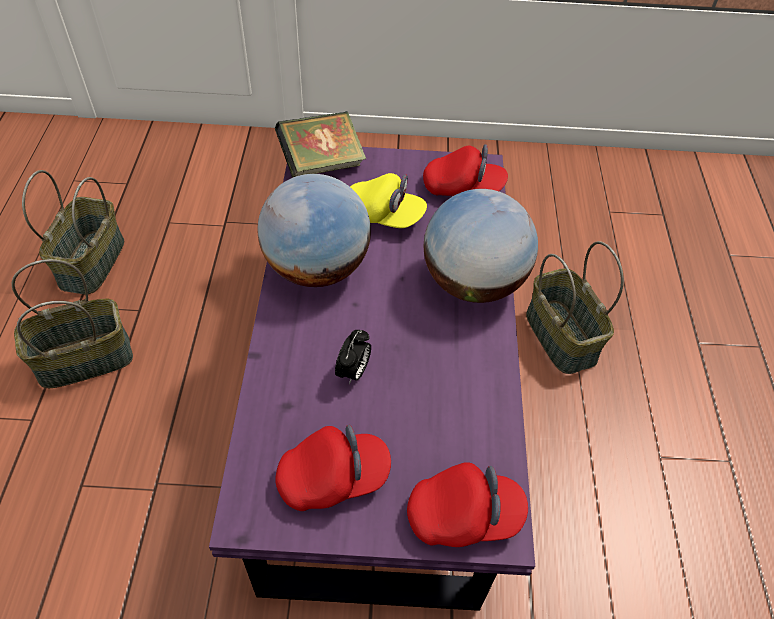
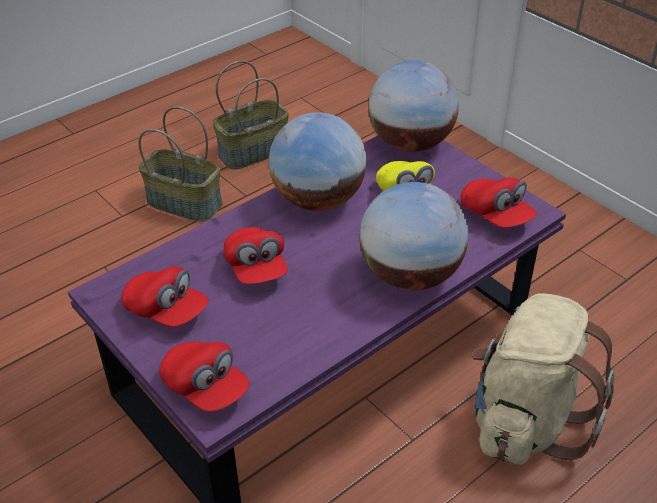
camera: 50 degrees right, 10 degrees down
(322, 164) = (411, 143): book -> globe
(353, 372) = (256, 269): alarm clock -> red cap
(562, 337) = (525, 421): basket -> beige backpack

